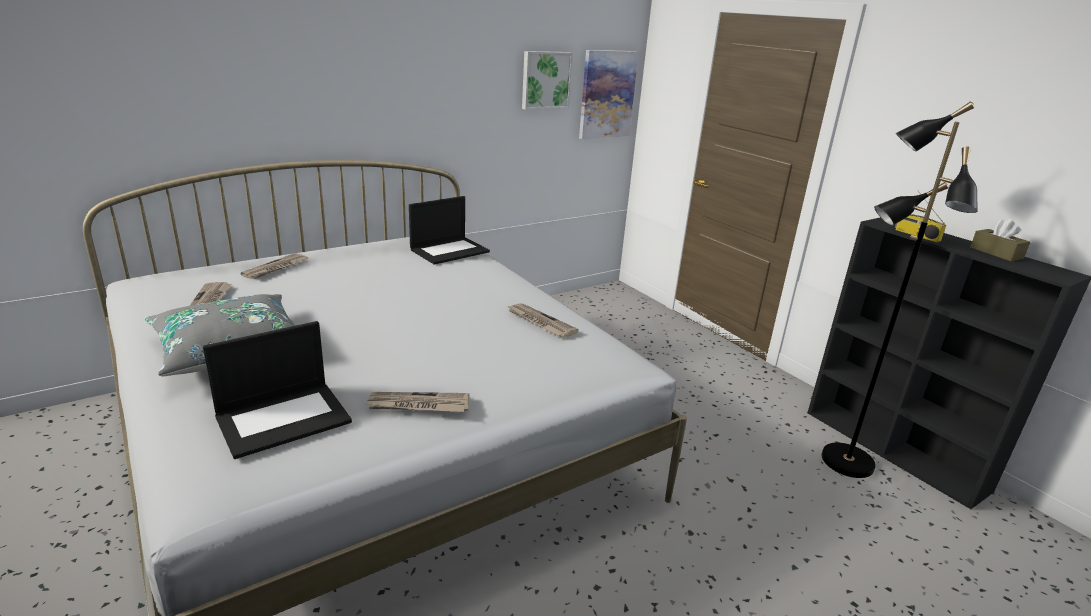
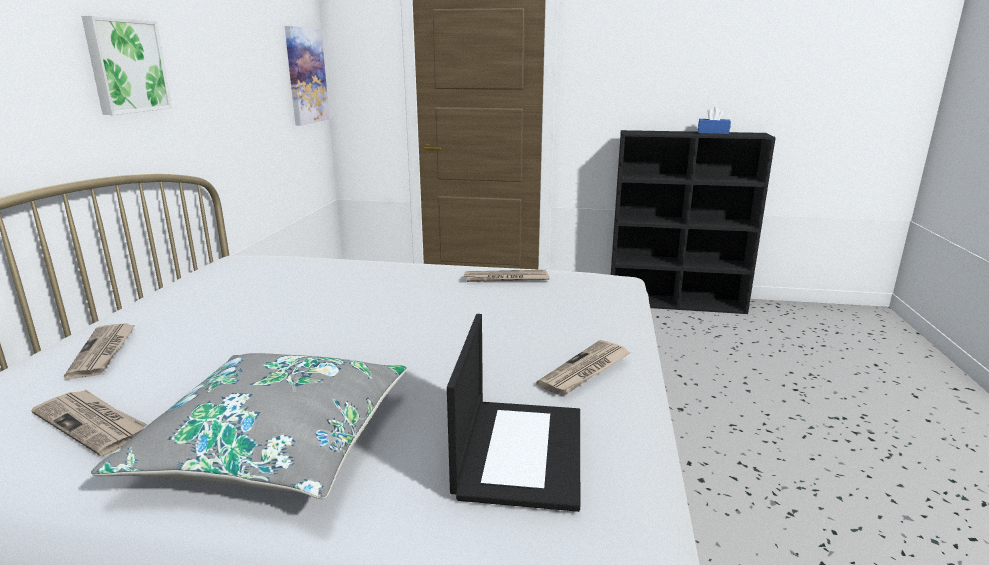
camera: 45 degrees left, 5 degrees down
(450, 250) = (285, 263): laptop -> none
(545, 80) = (261, 59): picture -> picture (126, 66)
(845, 462) = (670, 321): black floor lamp -> none
(916, 235) = (663, 133): radio -> none
(996, 253) = (713, 133): brown tissue box -> blue tissue box

